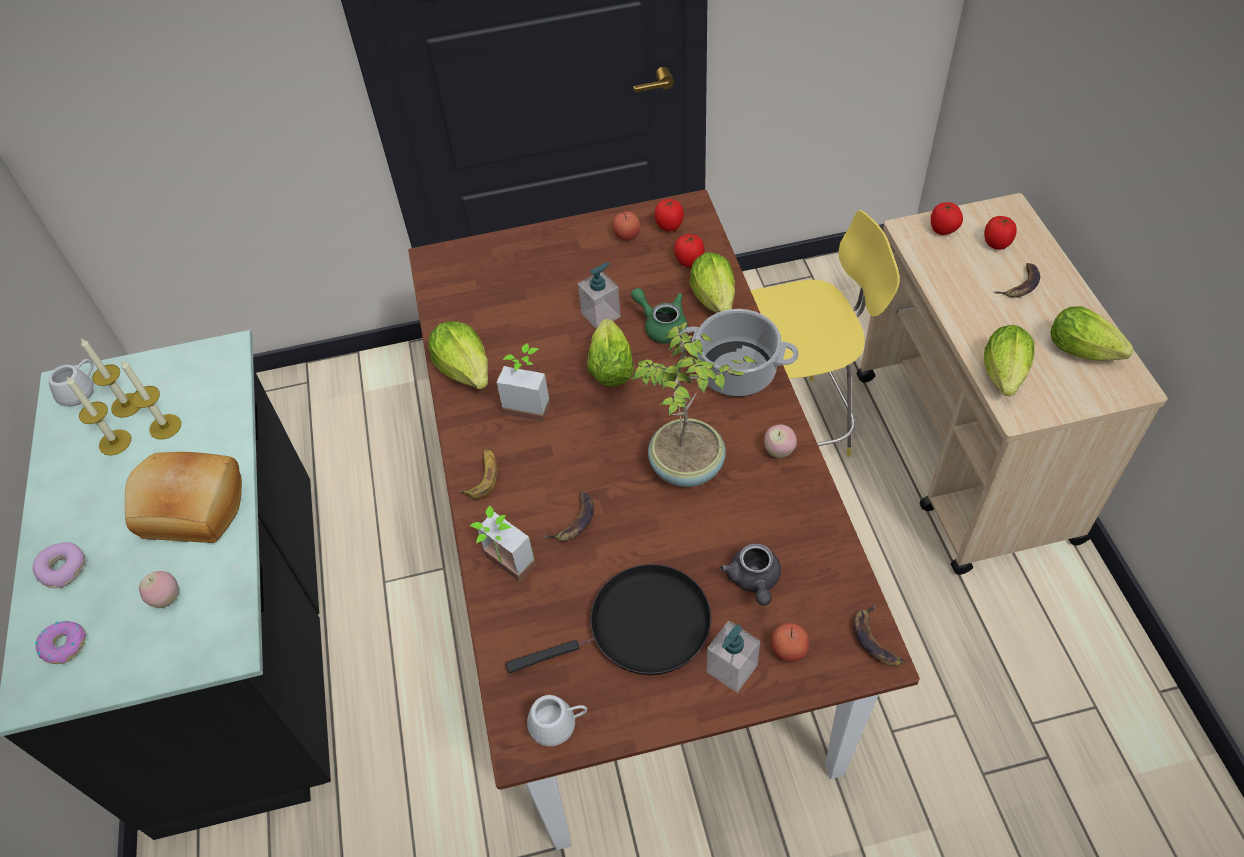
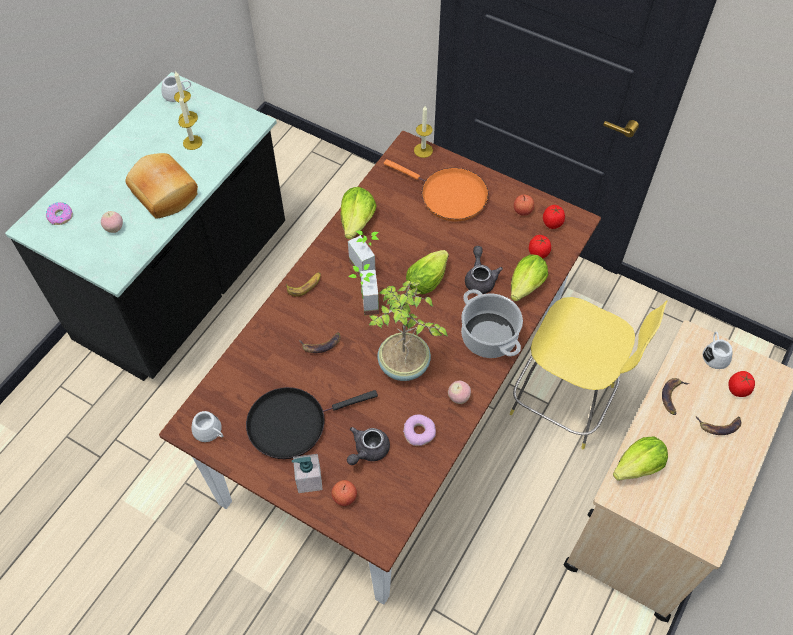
camera: 40 degrees right, 5 degrees up
(63, 568) = (91, 179): donut -> donut (419, 432)
(115, 442) = (166, 133): candle -> candle (423, 150)
(503, 568) = (265, 339): potted plant -> potted plant (363, 302)
(536, 274) = (449, 196): none -> orange frying pan
(601, 315) = (456, 246): soap dispenser -> none
(641, 627) = (292, 423): black frying pan -> black frying pan turned 135 degrees clockwise
(661, 326) = (480, 278): green teapot -> grey teapot
(875, 639) = (390, 532): banana -> banana (673, 396)
(943, 230) = (714, 354): tomato -> white mug
(1086, 352) = (705, 498): lettuce -> none

